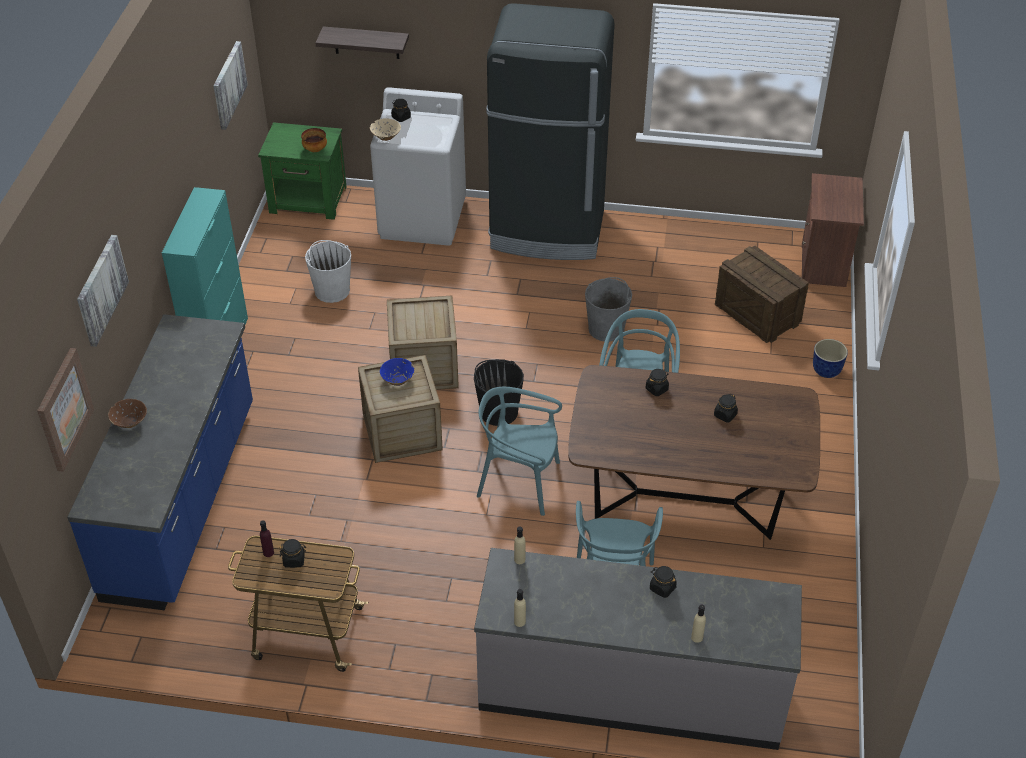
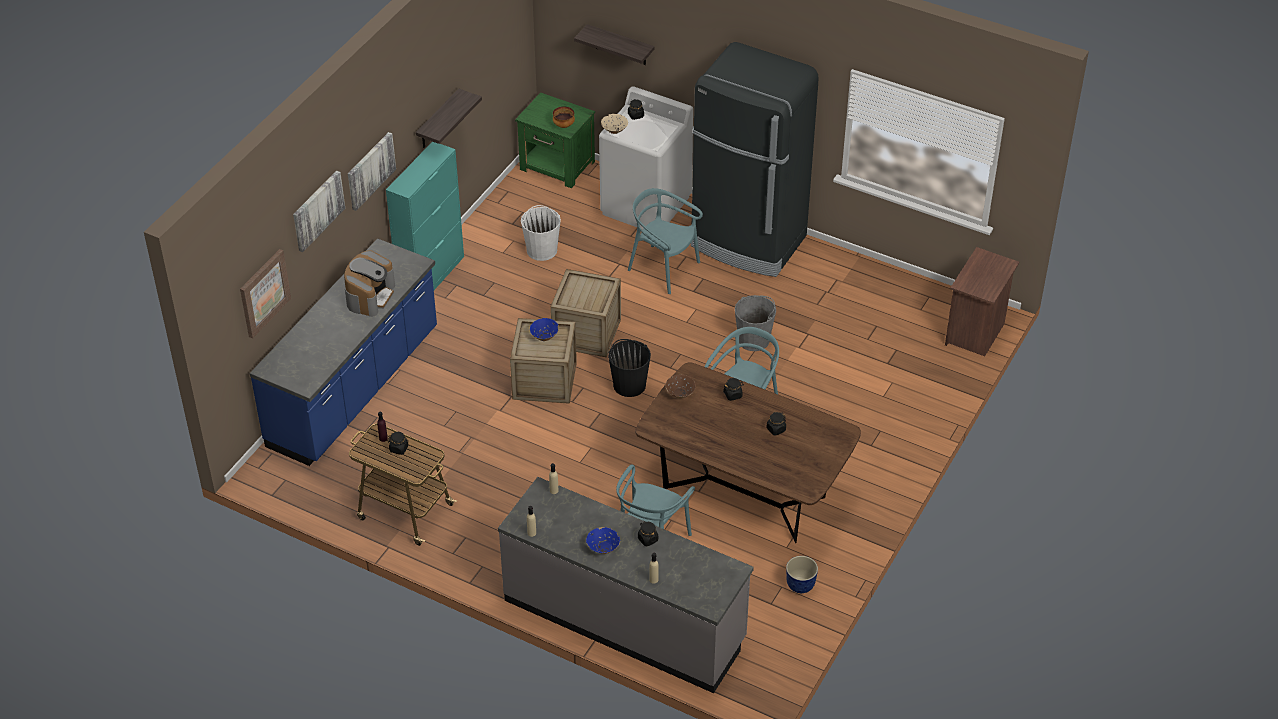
camera: 20 degrees right, 0 degrees up
(130, 422) = (319, 315): brown bowl -> brown bowl (680, 393)
(183, 383) = (370, 296): none -> coffee machine
(194, 162) = (438, 120): none -> shelf
(228, 84) = (491, 59): picture -> picture (370, 170)
(519, 482) = (618, 444): turquoise chair -> turquoise chair (663, 268)
(616, 615) = (603, 548): none -> blue bowl
(758, 314) = (891, 360): crate -> none
(827, 371) = (923, 423): planter -> planter (801, 586)

